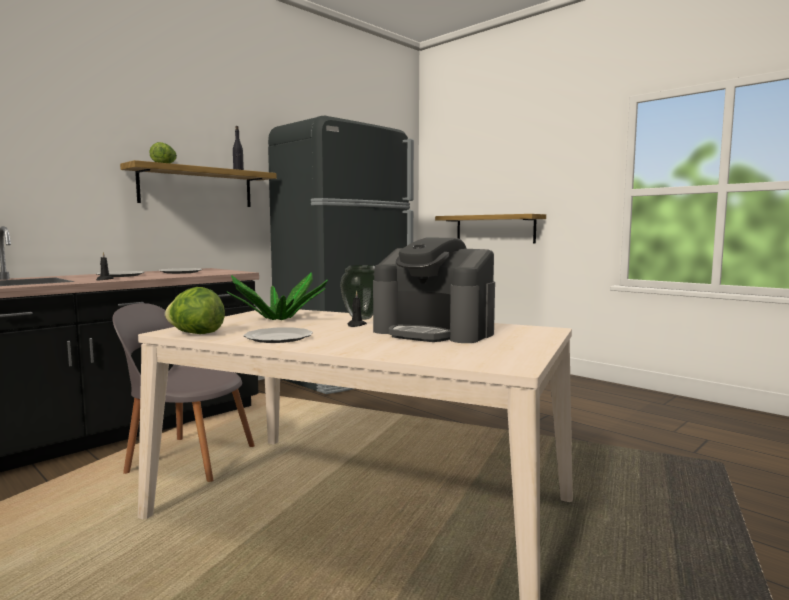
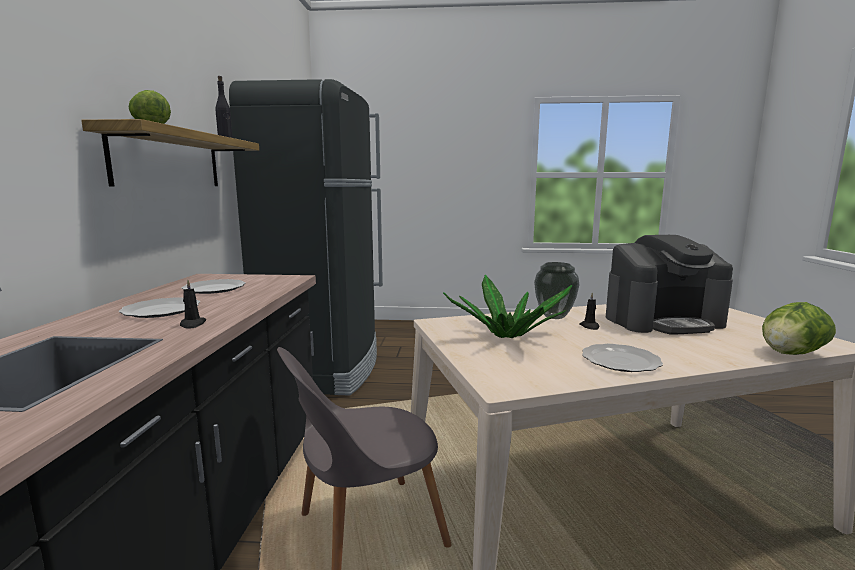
camera: 40 degrees left, 5 degrees up
(196, 334) = (539, 380): lettuce -> lettuce (791, 353)
(494, 229) = (411, 203): shelf -> none

